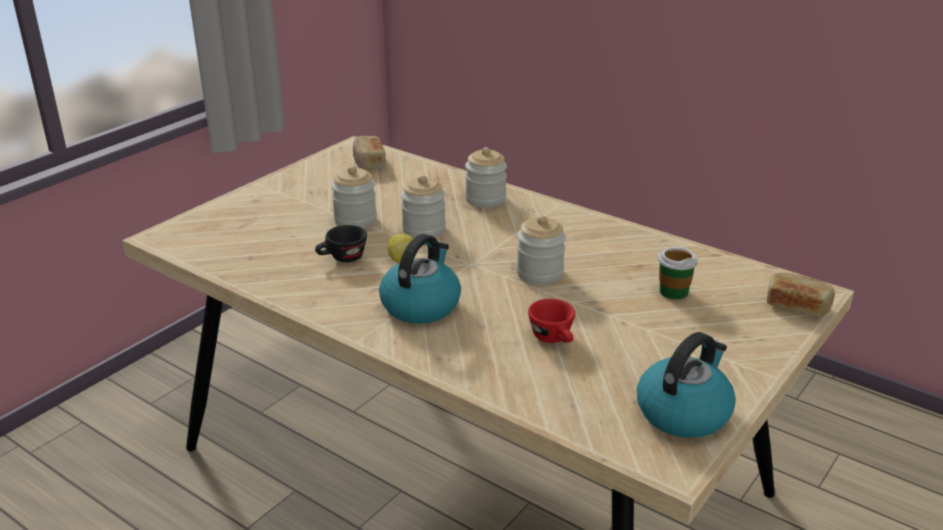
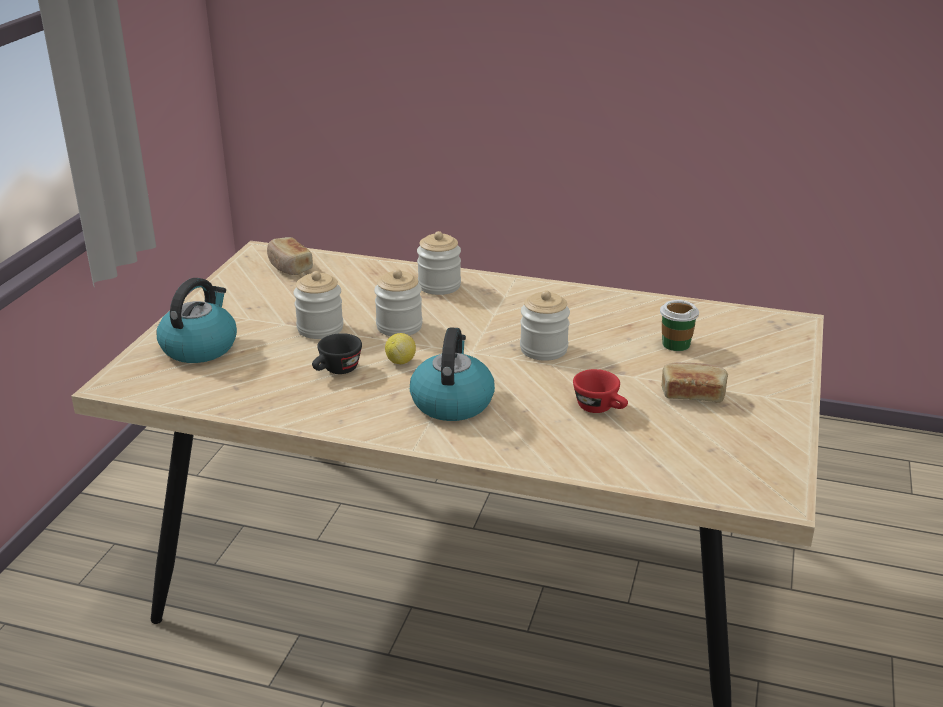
camera: 20 degrees left, 0 degrees up
(683, 412) = (756, 450): kettle -> kettle (199, 347)
(797, 306) = (787, 337): bread -> bread (692, 394)

